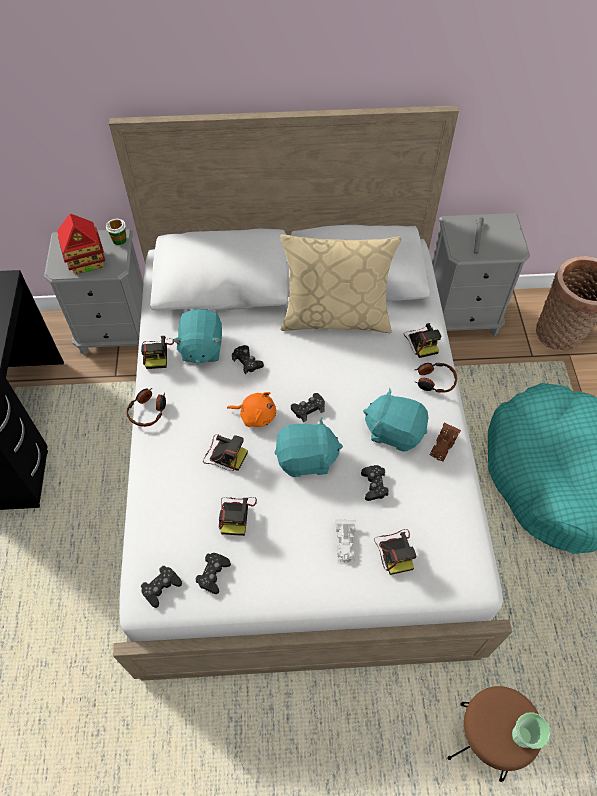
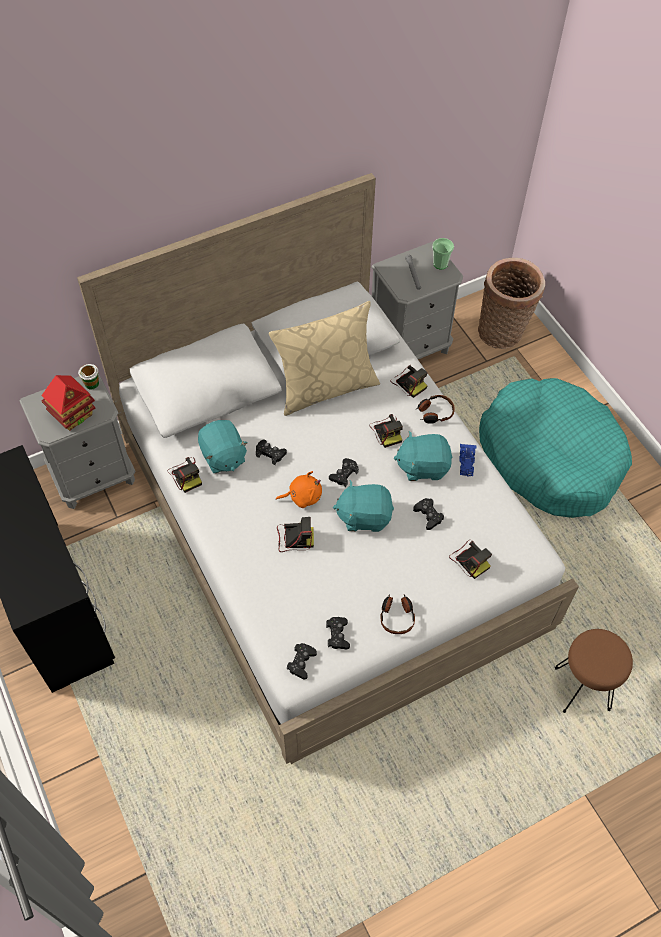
camera: 25 degrees left, 0 degrees up
(148, 410) = (207, 527): headphones -> headphones (397, 616)
(236, 514) = (330, 582): camera -> camera (386, 431)
(306, 459) = (364, 516): turquoise plush toy -> turquoise plush toy turned 150 degrees counterclockwise
(345, 542) = (428, 569): white toy car -> none
(443, 445) = (466, 463): brown toy car -> blue toy car
(522, 735) = (617, 657): cup -> cup (440, 264)

